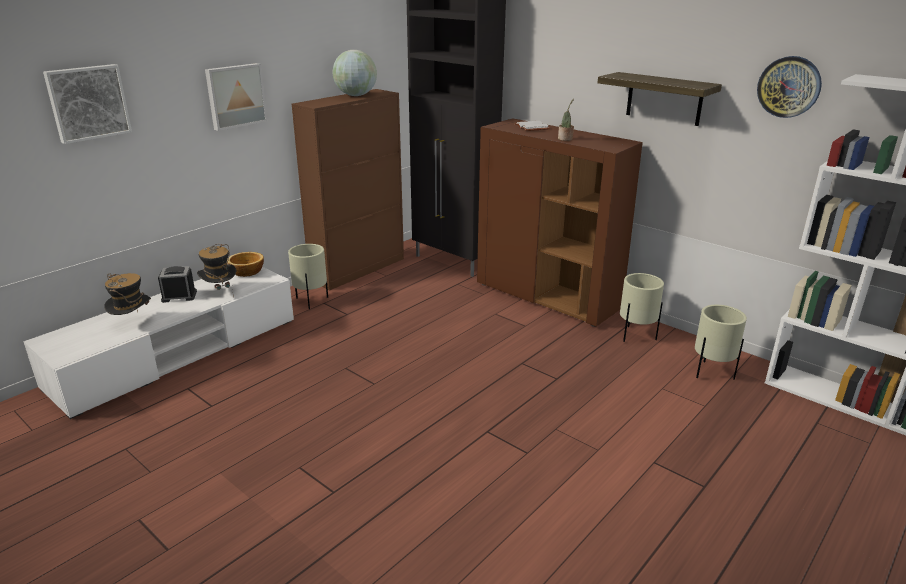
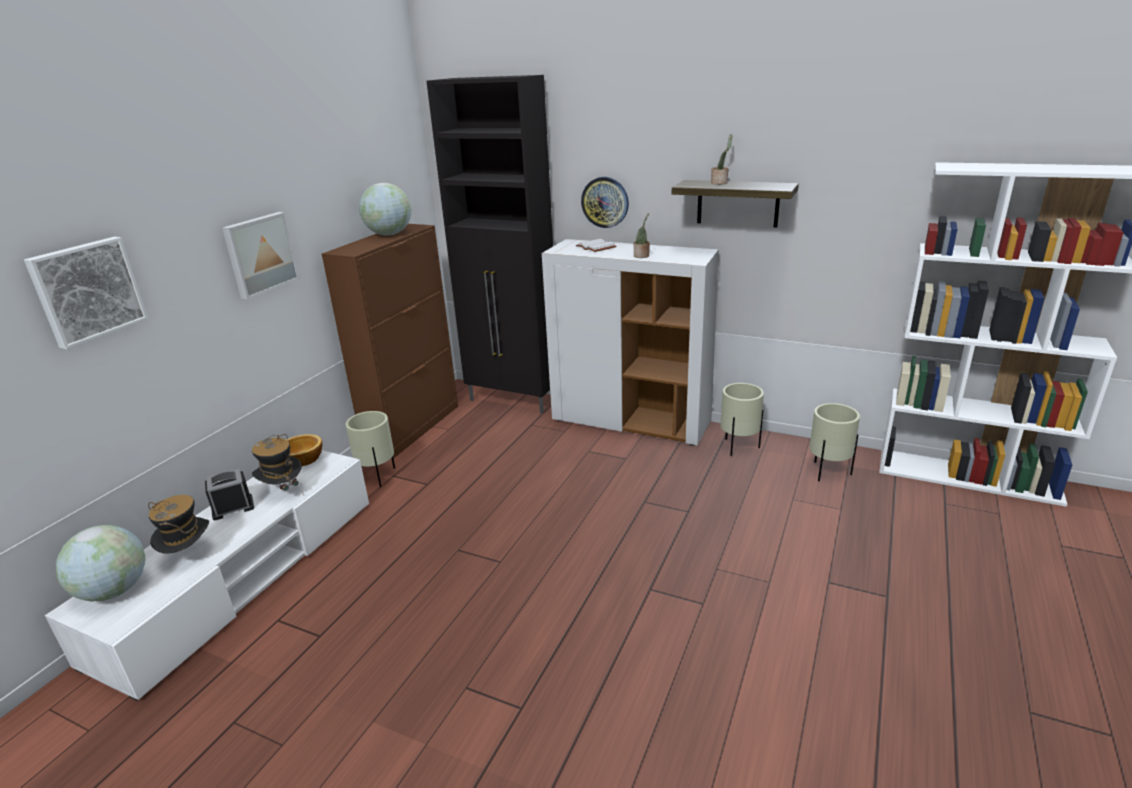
camera: 15 degrees left, 0 degrees up
(73, 335) = (114, 591): none -> globe
(547, 297) = (631, 422): brown cabinet -> white cabinet
(647, 77) = (720, 183): none -> potted plant
(789, 87) = (868, 180): wall clock -> wall clock (605, 202)

